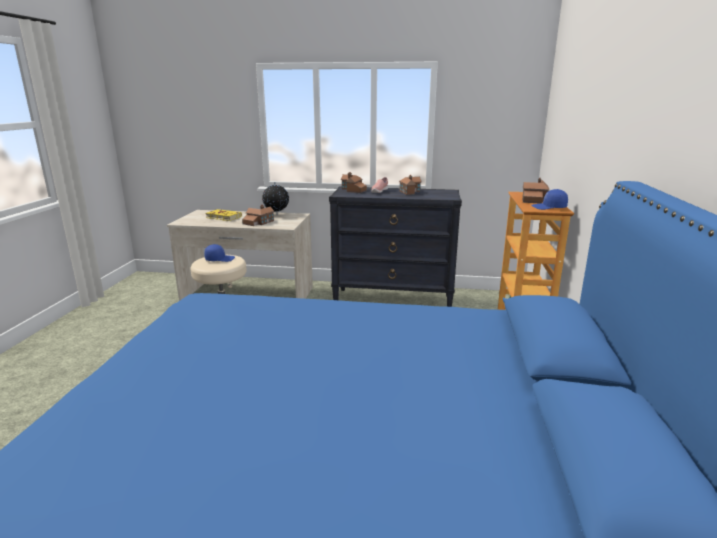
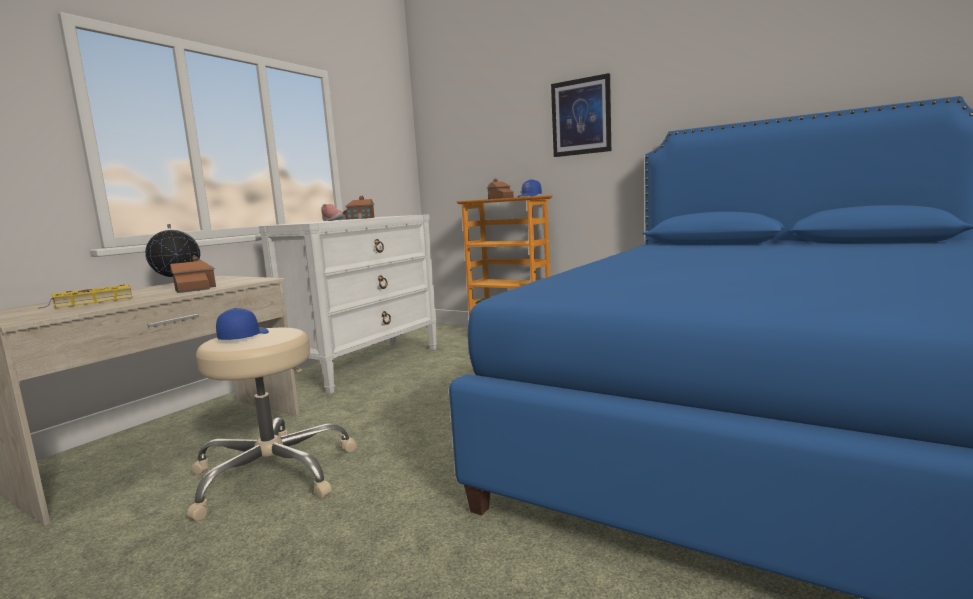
camera: 65 degrees left, 10 degrees down
(353, 190) = (298, 223): toy house -> none
(393, 301) = (366, 365): black dresser -> white dresser
(606, 128) = (581, 117): none -> picture

